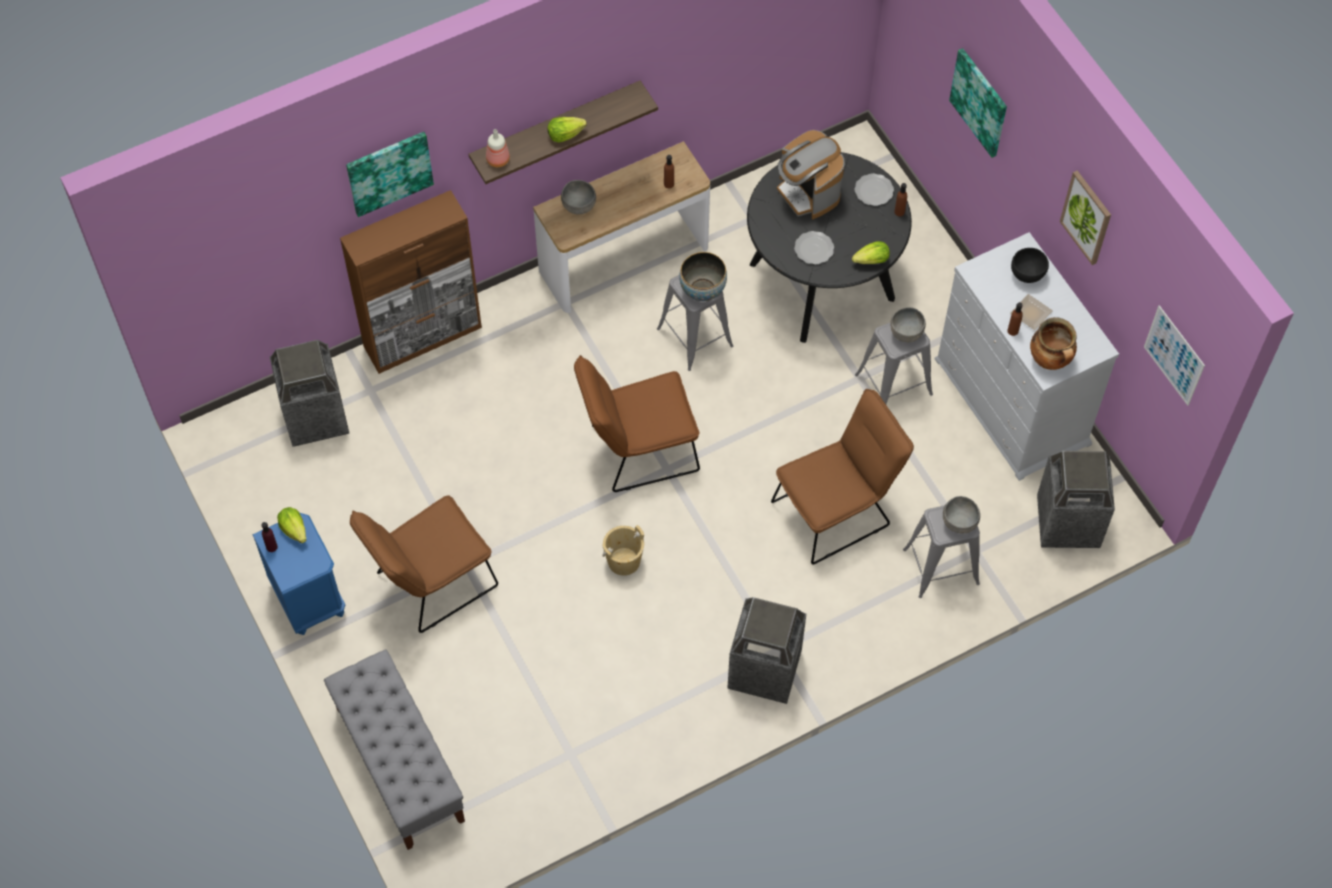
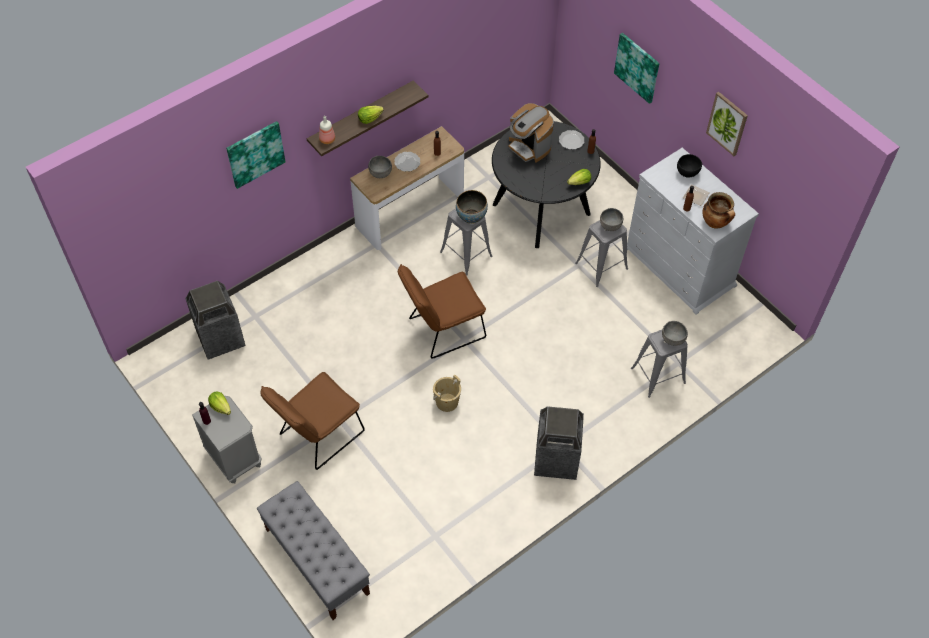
camera: 10 degrees left, 5 degrees down
(308, 598) = (234, 458): blue nightstand -> grey nightstand
(423, 337) = (285, 277): brown cabinet -> none
(813, 248) = (540, 180): plate -> plate (407, 162)
(837, 510) = (582, 349): brown chair -> none
(1067, 522) = (733, 336): trash can -> none
(1174, 355) = (803, 203): picture -> none

